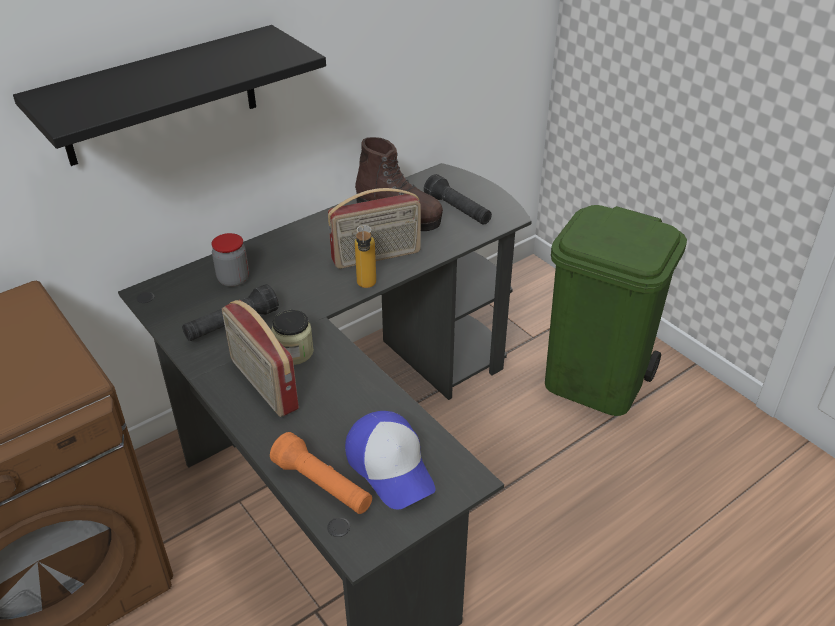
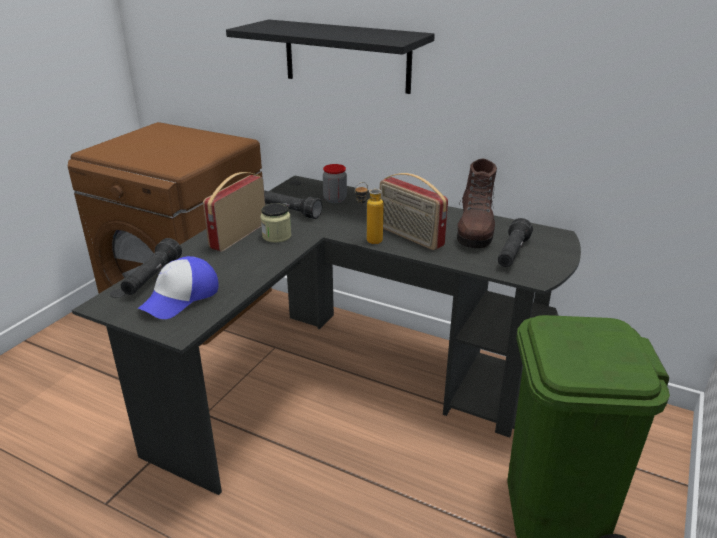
camera: 65 degrees right, 10 degrees down
(323, 486) = (152, 277): orange flashlight -> black flashlight

